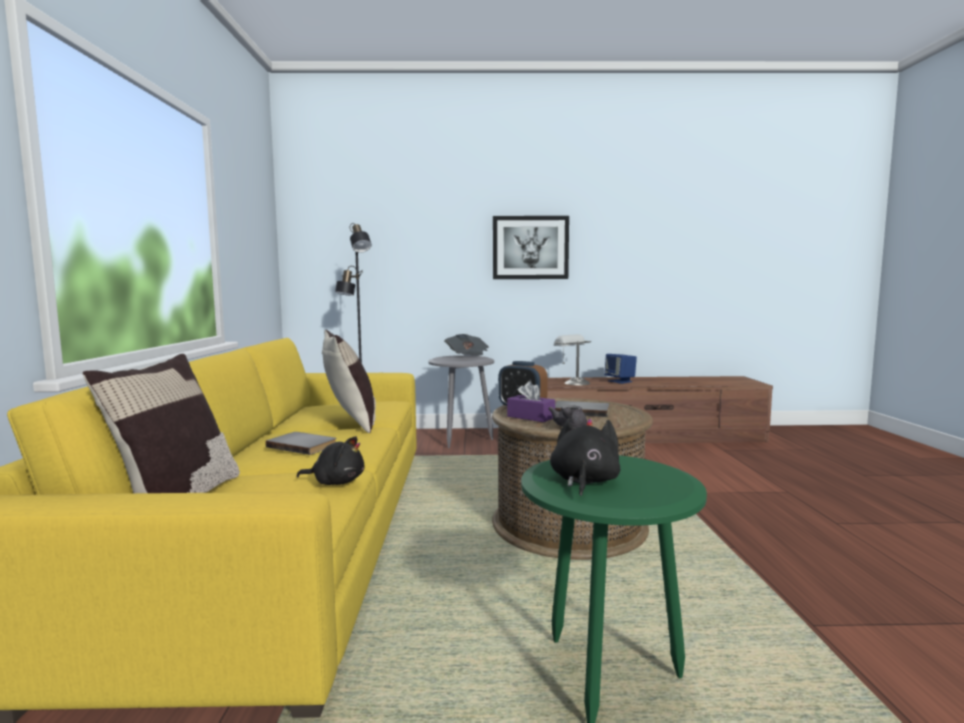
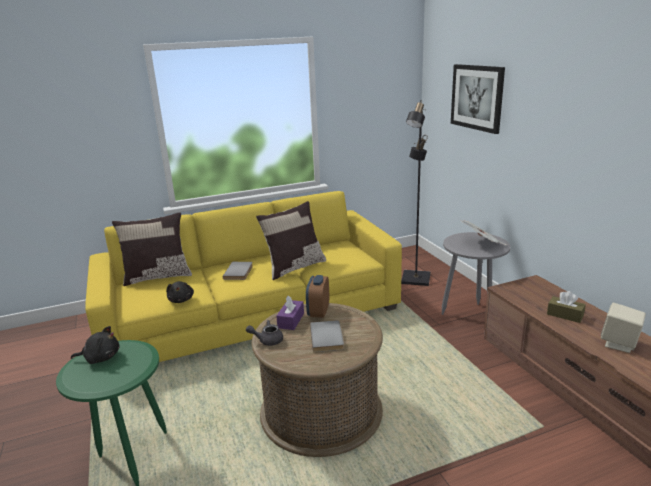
camera: 70 degrees right, 15 degrees up
(530, 248) = (589, 139): picture -> picture (477, 97)
(572, 382) = (565, 315): white table lamp -> brown tissue box
(620, 381) = (619, 344): blue speaker -> beige speaker

